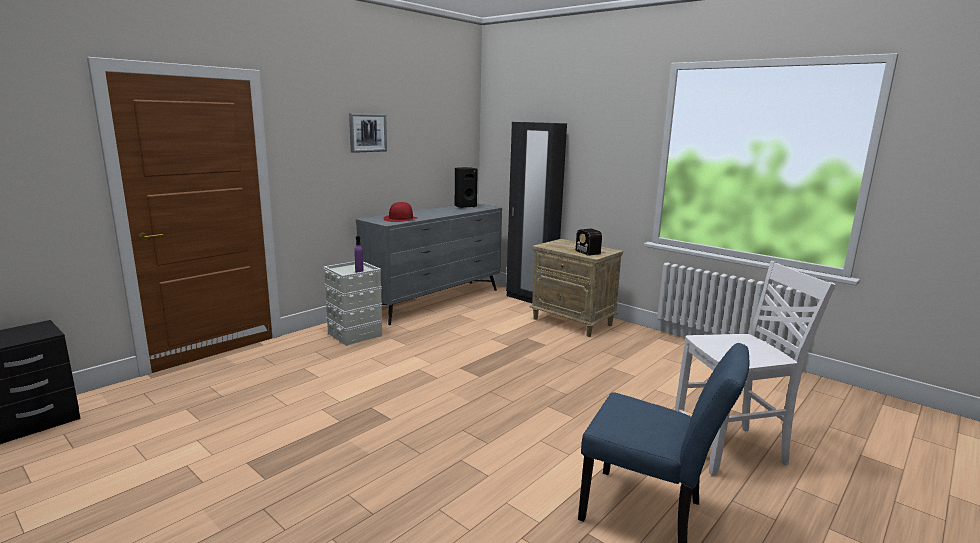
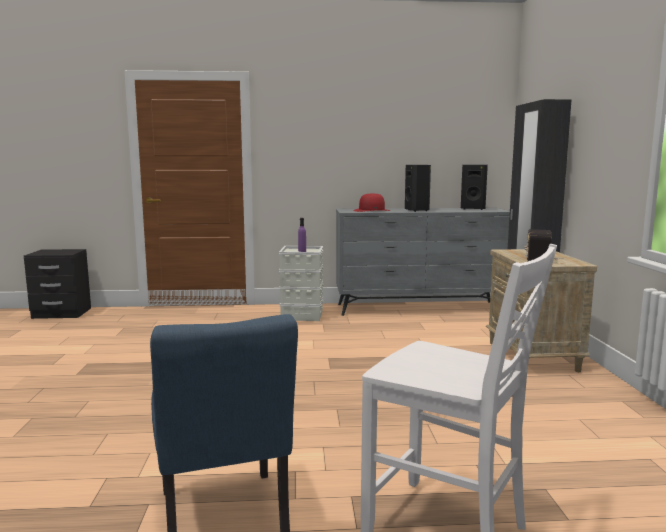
camera: 45 degrees right, 5 degrees down
(367, 132) = (356, 125): picture -> none
(435, 214) = (417, 210): none -> black speaker

